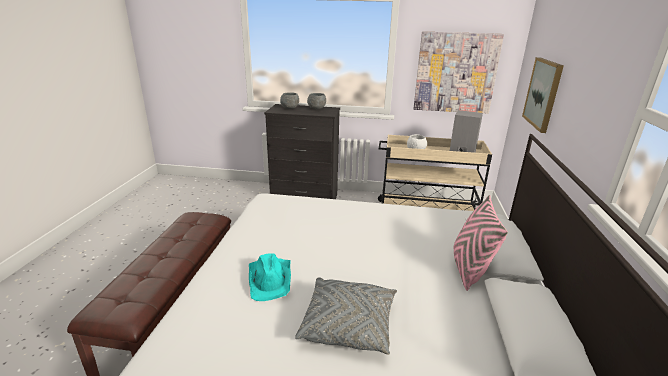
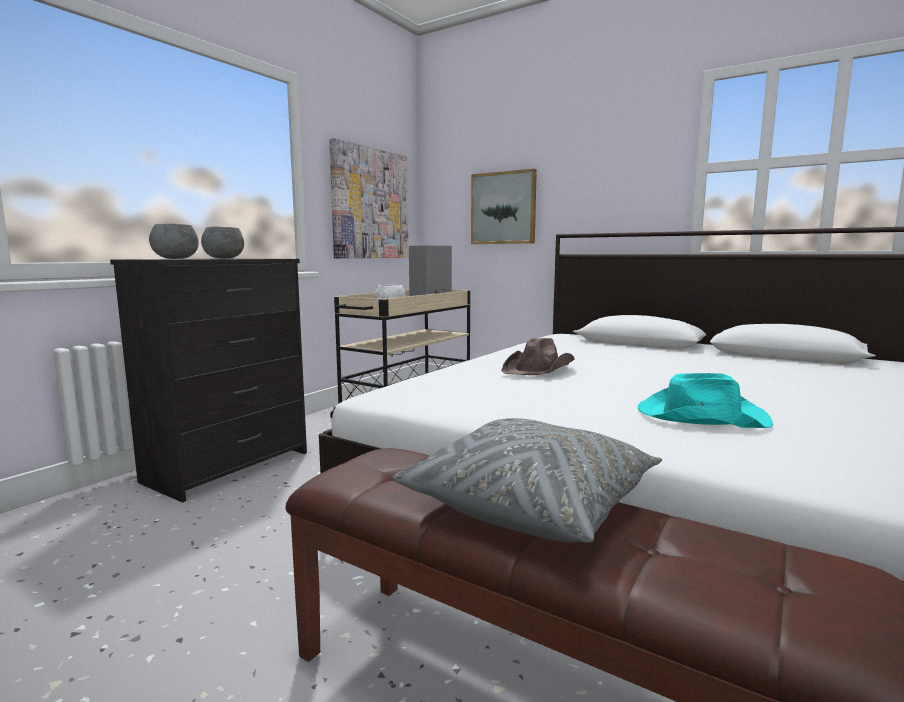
camera: 65 degrees left, 15 degrees down
(340, 223) = (539, 369): none -> brown hat
(348, 324) = (804, 395): grey pillow -> grey pillow (532, 504)
(469, 269) = (672, 351): pink pillow -> none

